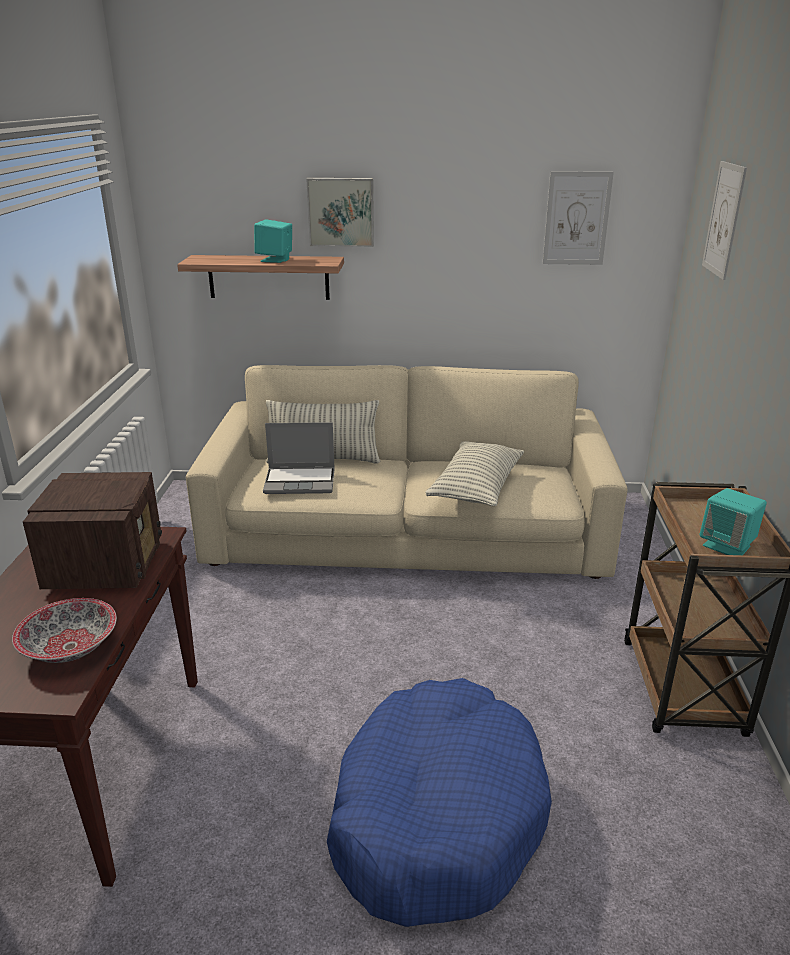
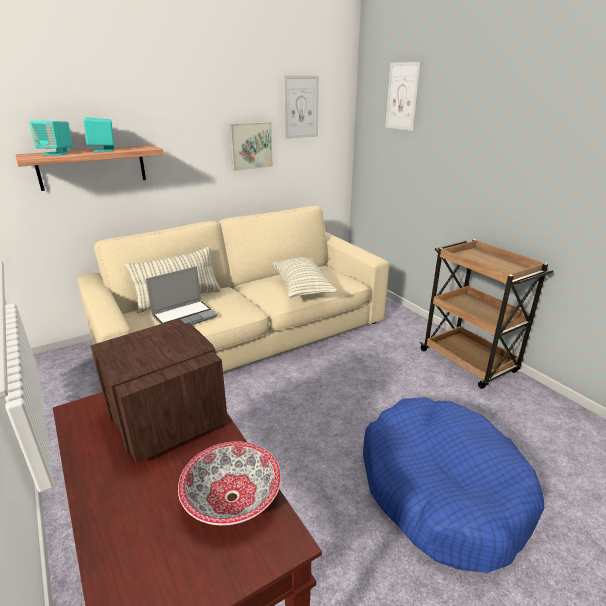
camera: 35 degrees left, 0 degrees up
(341, 212) = (146, 109): picture -> picture (250, 145)
(727, 546) = (504, 268): turquoise speaker -> turquoise speaker (57, 153)

